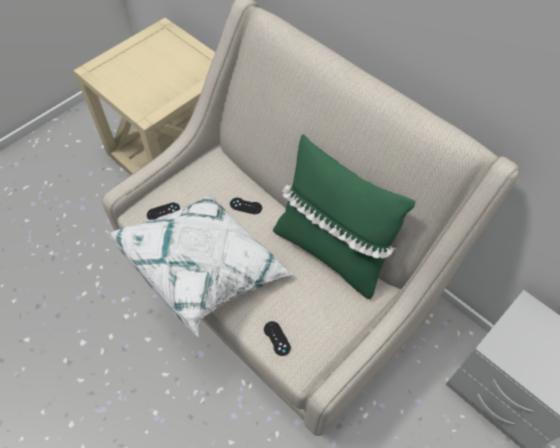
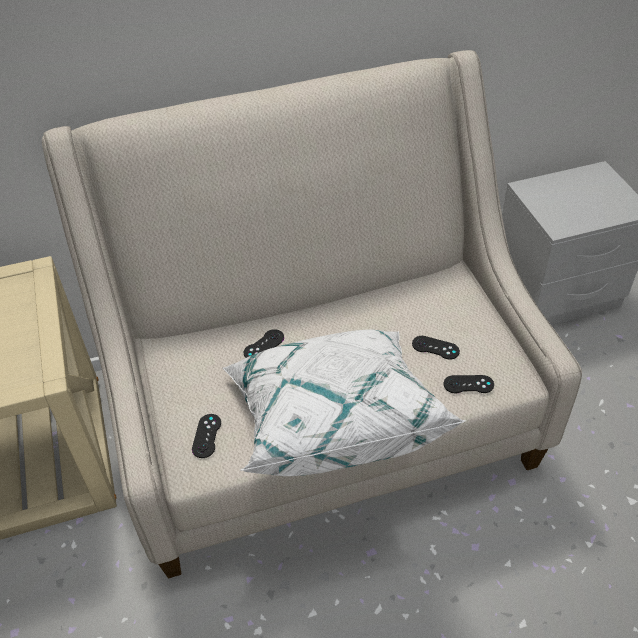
camera: 60 degrees left, 10 degrees down
(299, 304) = (435, 348): none -> black game controller
(331, 251) = (382, 293): green pillow -> none

